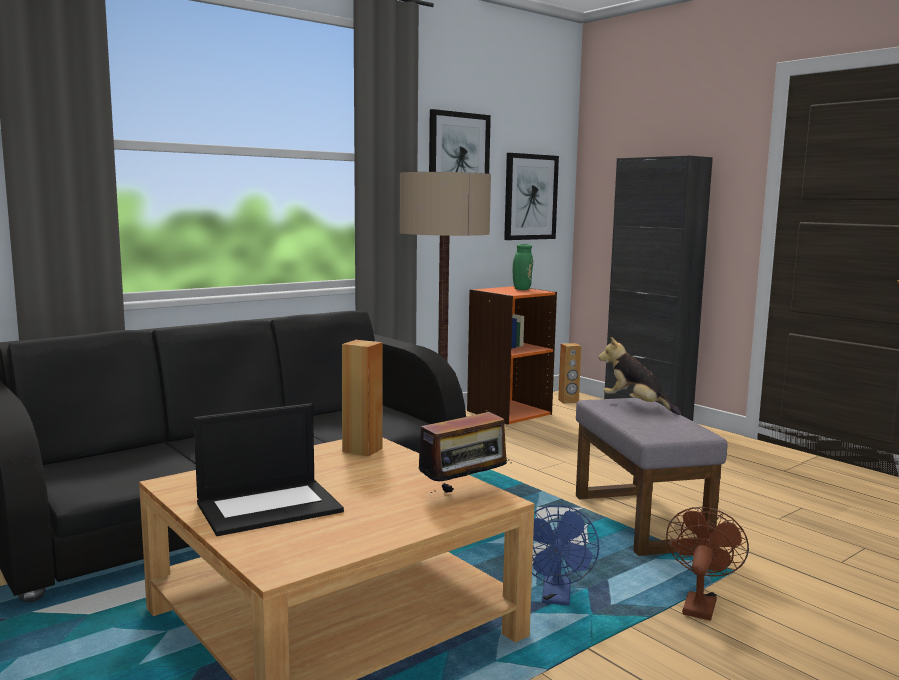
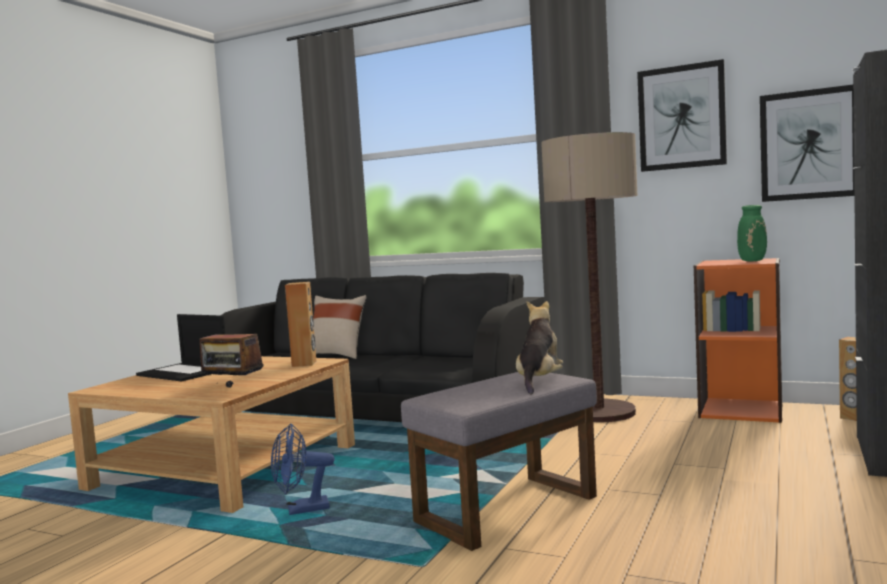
camera: 65 degrees right, 5 degrees down
(167, 445) = (338, 355): none -> beige pillow
(699, 604) = (331, 560): brown fan -> none

